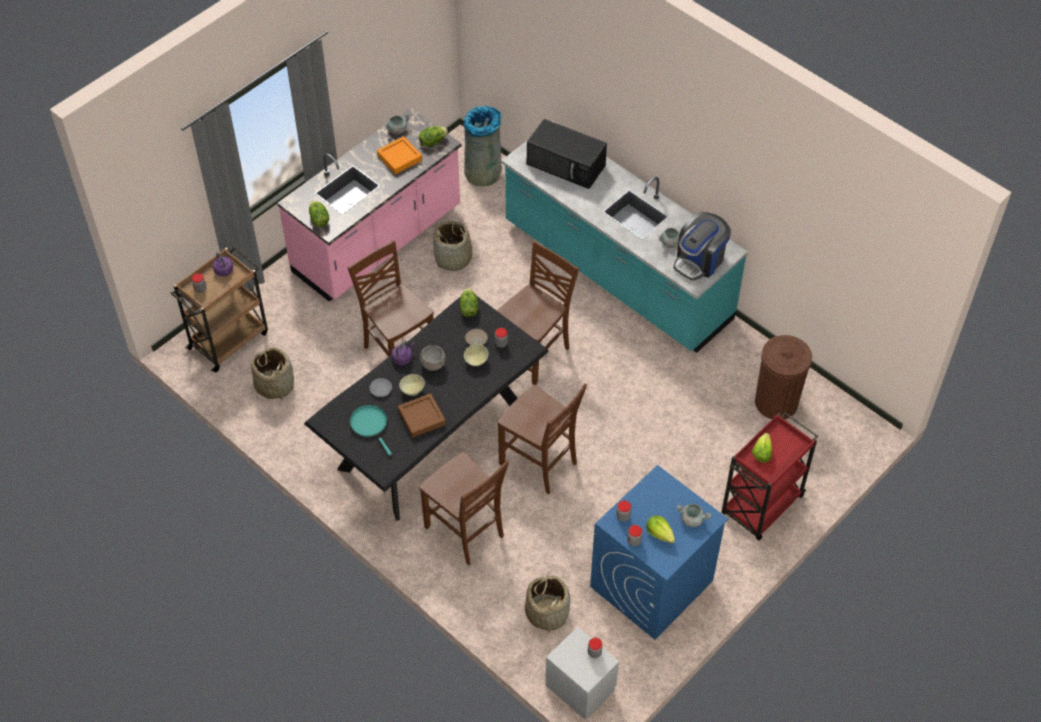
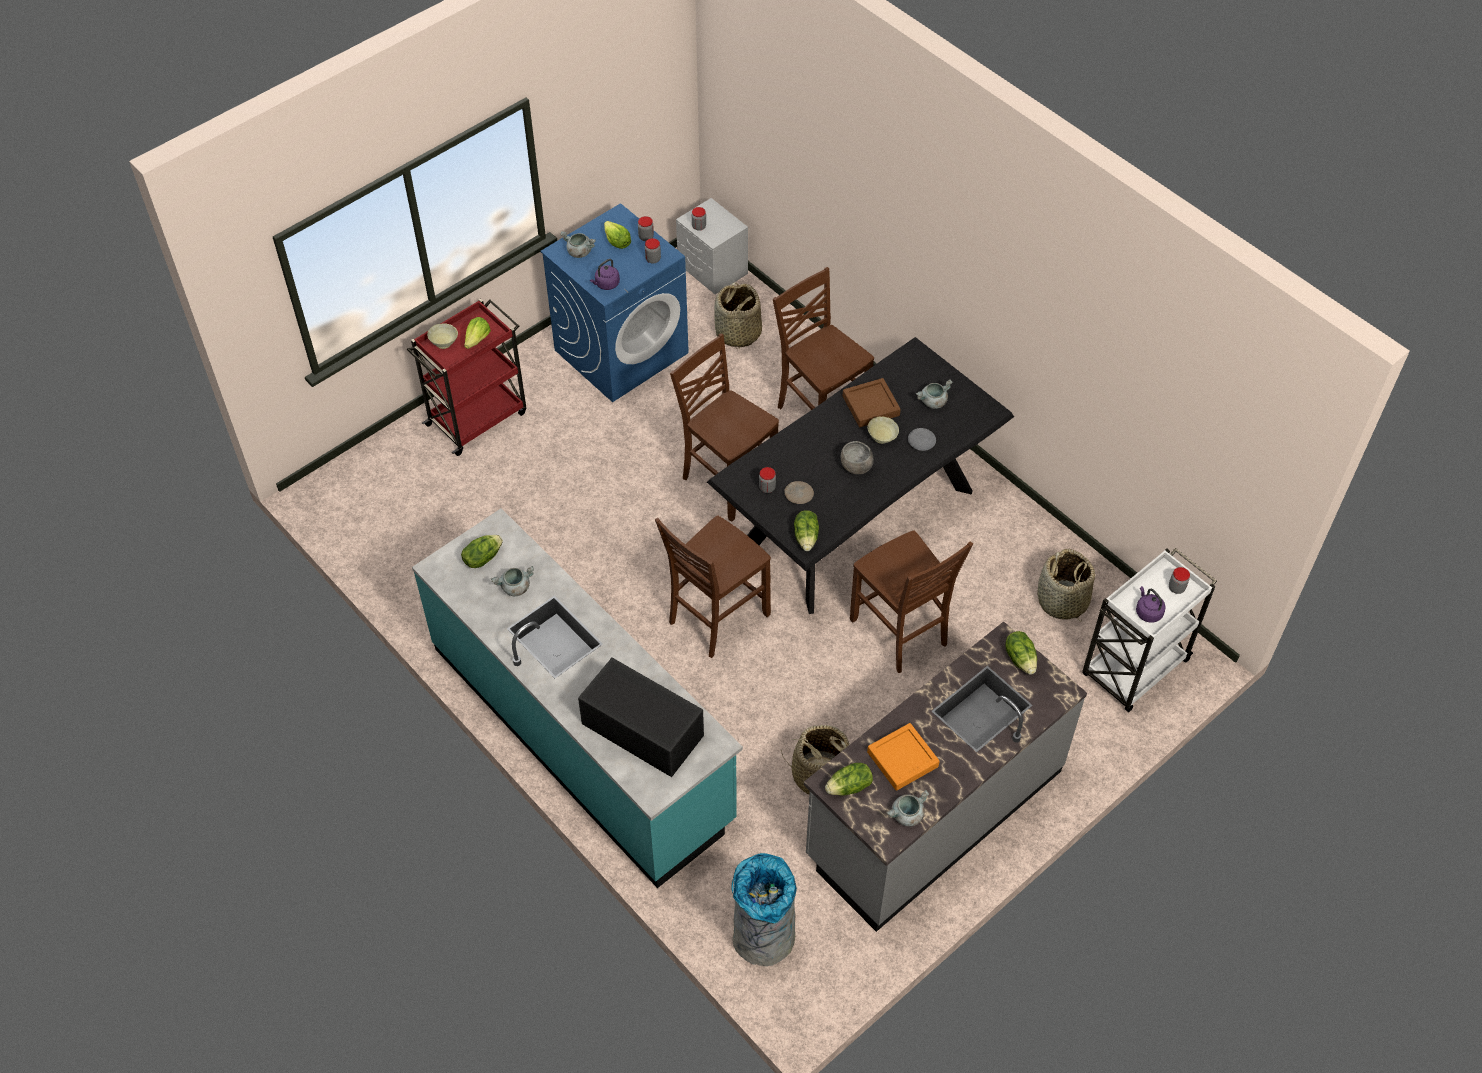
camera: 175 degrees left, 0 degrees up
(229, 339) = (1133, 669): brown cart -> white cart
(370, 425) = (933, 402): turquoise frying pan -> grey cooking pot
(378, 241) = (933, 813): pink counter -> grey counter
(403, 358) = (894, 478): purple kettle -> purple kettle (606, 284)
(476, 361) = (801, 468): beige bowl -> beige bowl (444, 343)
(699, 260) = (482, 558): coffee machine -> lettuce
(776, 402) = (419, 533): brown trash can -> none

